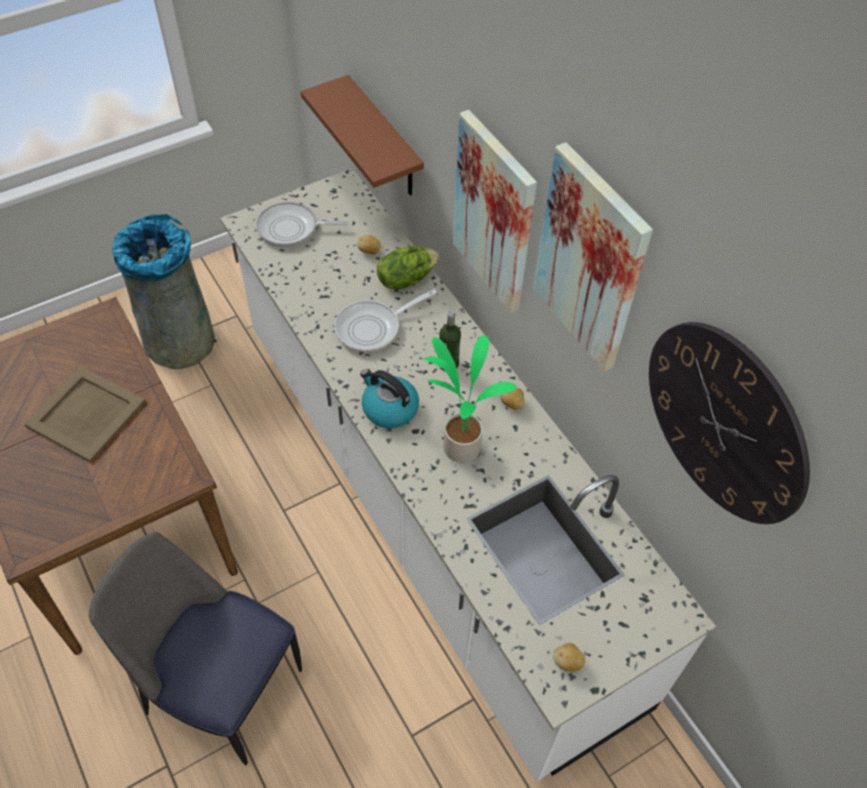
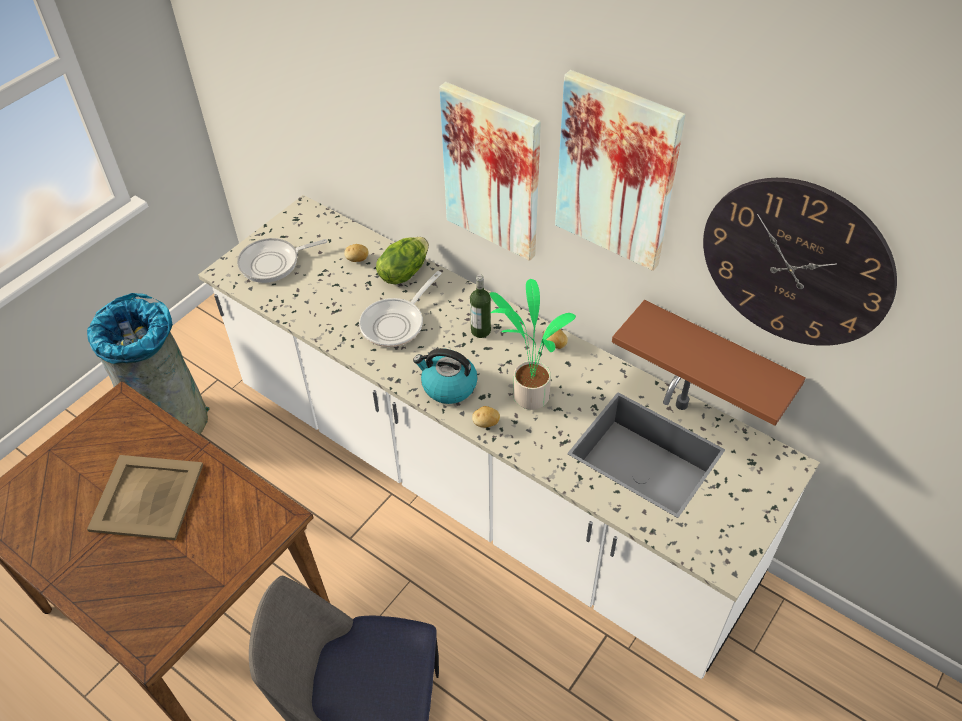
camera: 20 degrees left, 5 degrees down
(385, 140) = (340, 152): brown shelf -> brown shelf (716, 359)
(567, 662) = (718, 539): potato -> potato (486, 423)

